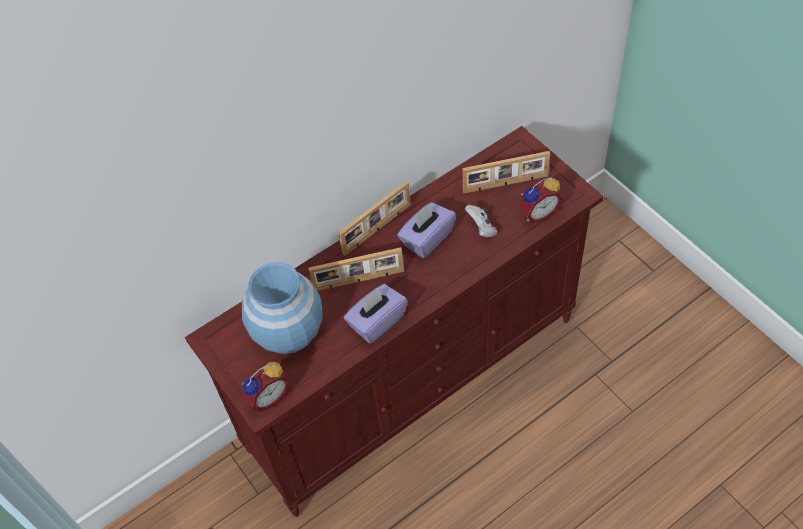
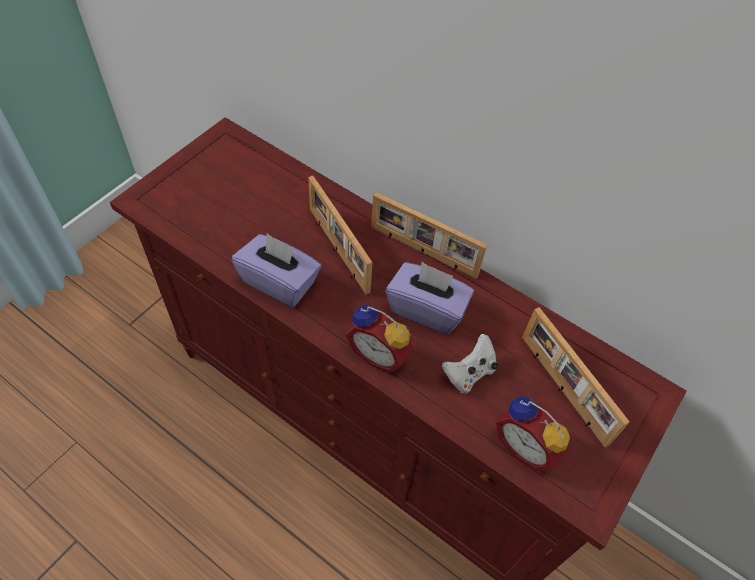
camera: 65 degrees right, 0 degrees up
(267, 396) = (157, 201): alarm clock -> alarm clock (380, 353)
(288, 332) = (247, 199): blue vase -> none

